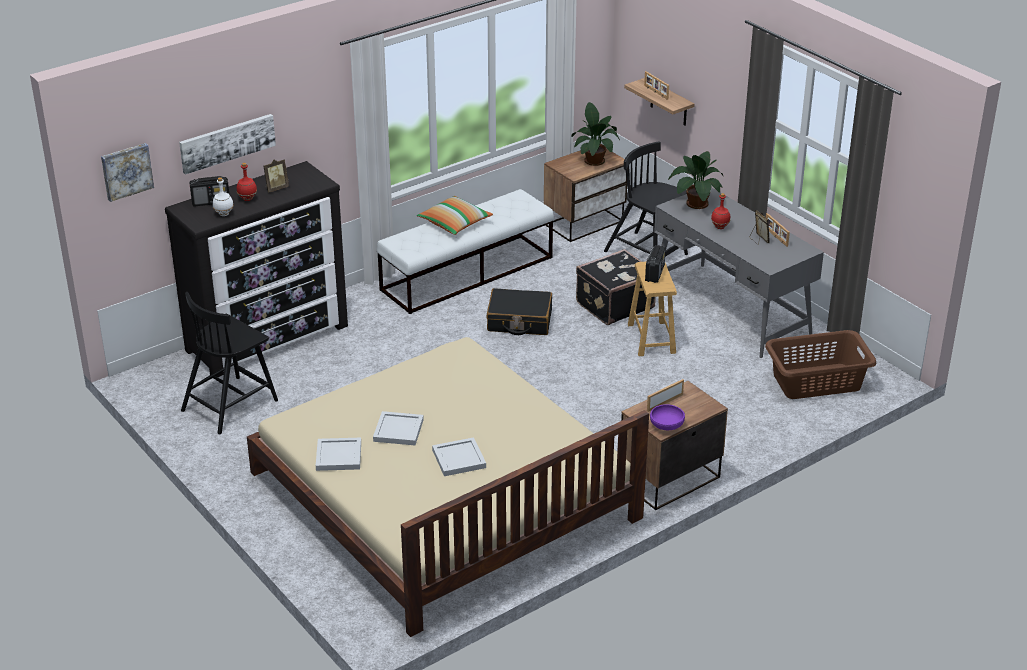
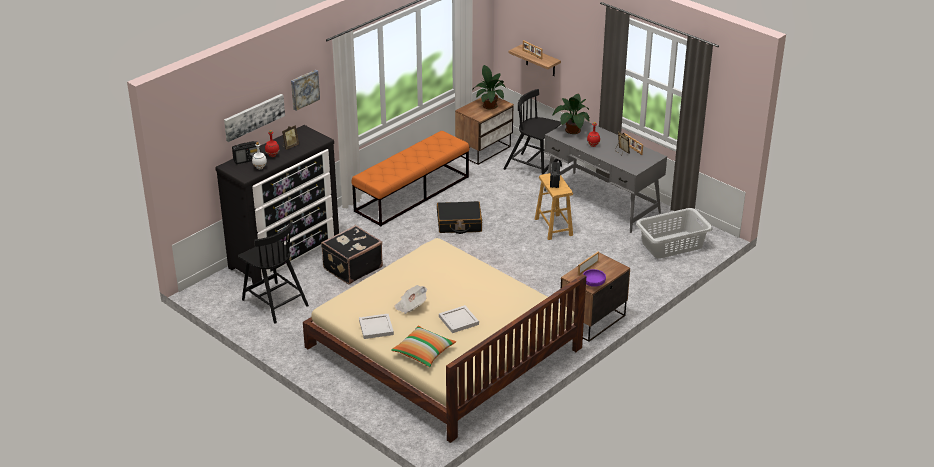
camera: 10 degrees left, 0 degrees up
(126, 171) = (191, 143): picture -> picture (304, 89)
(231, 404) = (274, 302): black chair -> black chair turned 75 degrees counterclockwise
(397, 431) = (411, 306): white tray -> newspaper
(455, 223) = (403, 159): pillow -> pillow (423, 353)
(467, 273) = (412, 194): white bench -> orange bench
(614, 305) = (521, 206): black suitcase -> black suitcase (352, 267)
(817, 382) = (672, 245): brown laundry basket -> grey laundry basket

